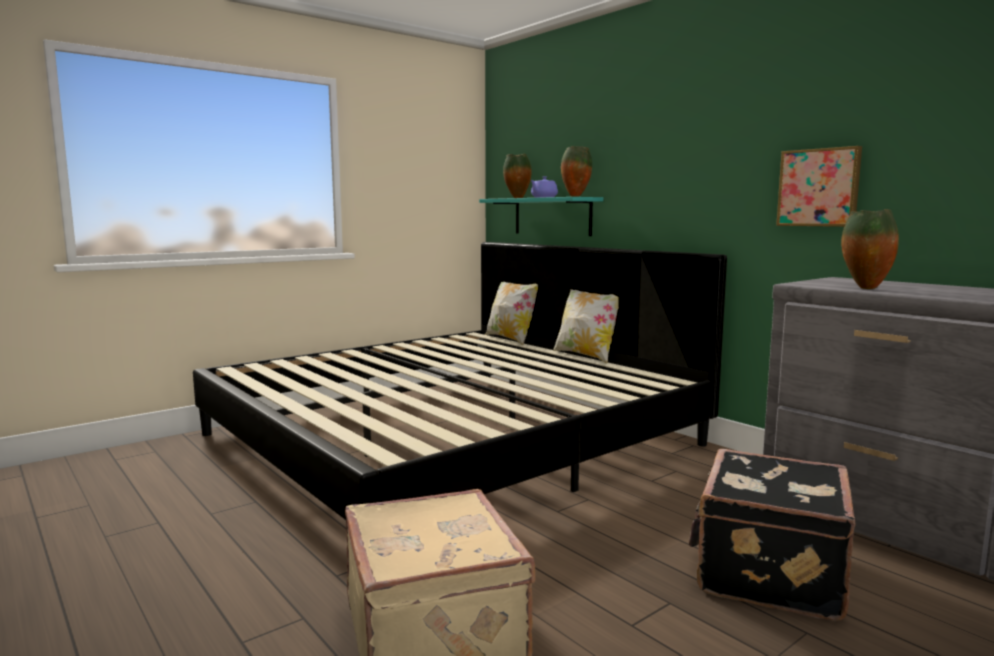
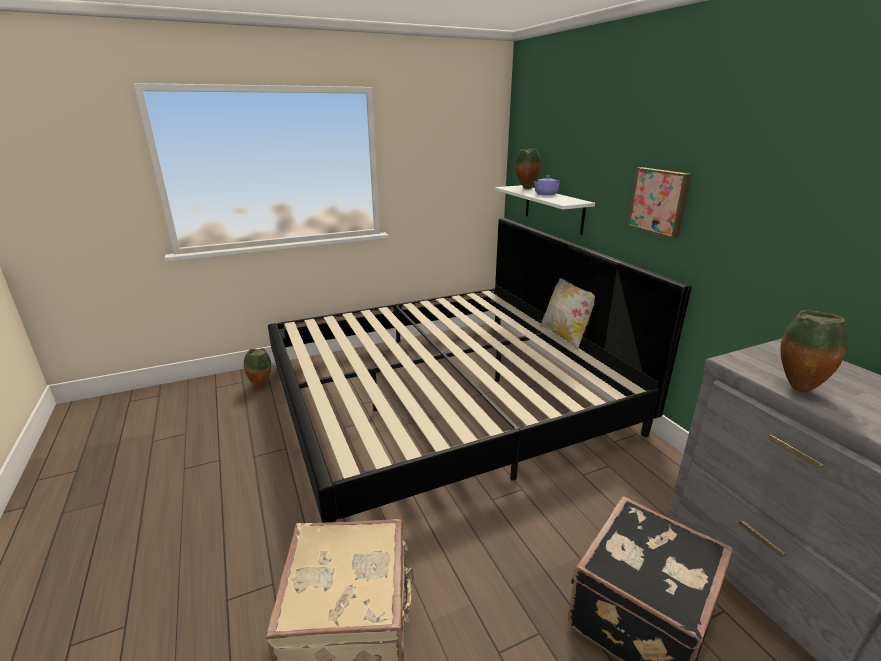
camera: 15 degrees right, 15 degrees up
(511, 339) = (514, 303): pillow -> none
(552, 216) = (553, 209): turquoise shelf -> white shelf
(575, 197) = (569, 201): vase -> vase (261, 385)
(819, 188) = (793, 246): picture -> picture (660, 201)

